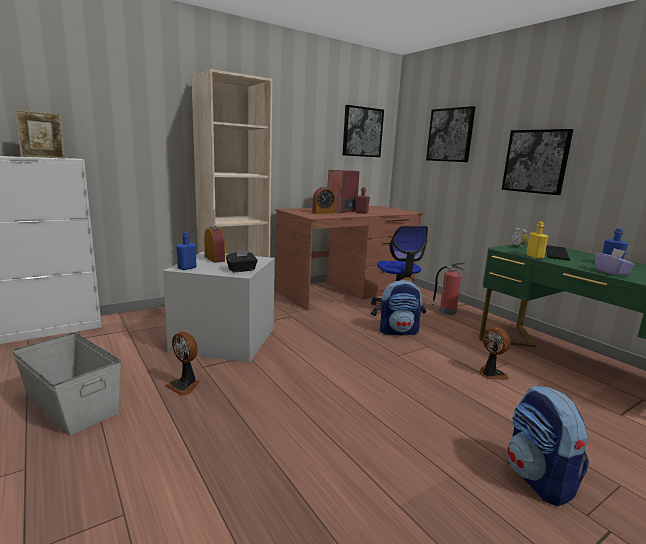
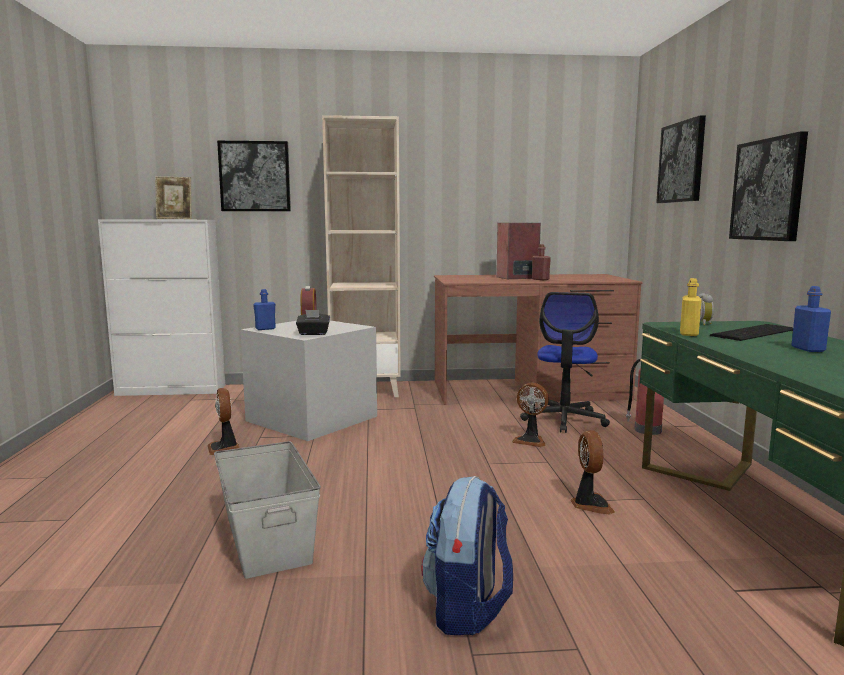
camera: 30 degrees right, 5 degrees down
(71, 404) = (124, 445): grey storage box -> grey storage box (266, 538)
(323, 213) = (481, 279): alarm clock -> none
(362, 132) = (570, 170): picture -> picture (255, 176)
(398, 331) = (530, 440): backpack -> fan
(611, 272) = (766, 355): purple tissue box -> none

